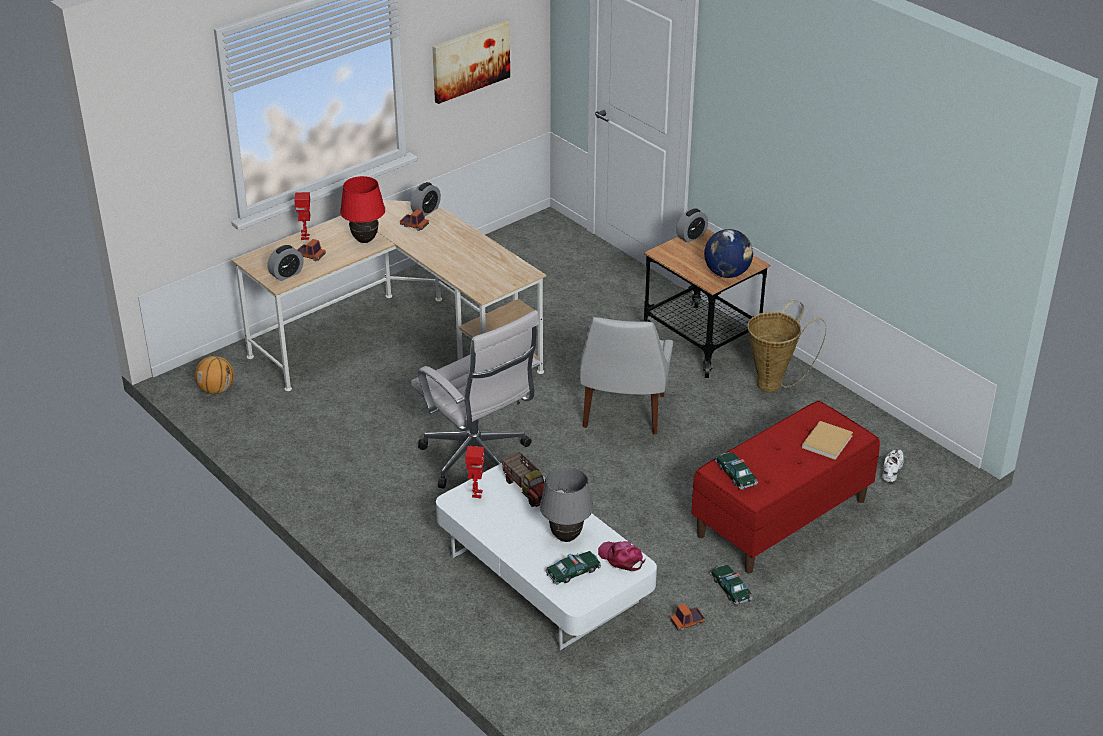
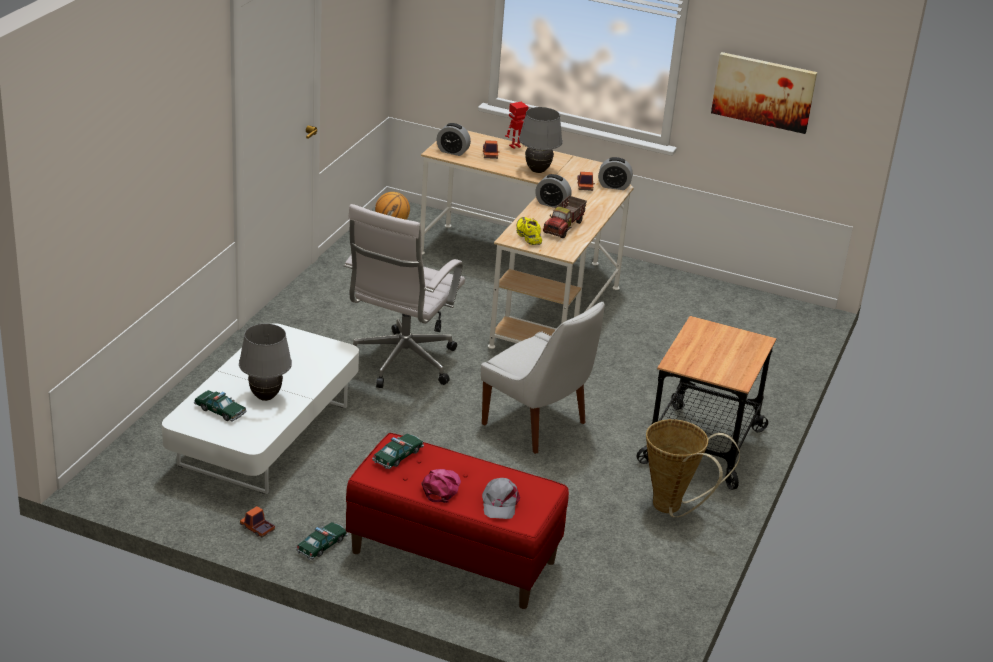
camera: 60 degrees right, 5 degrees down
(365, 240) = (538, 171): red table lamp -> grey table lamp
(476, 494) = (293, 340): toy robot -> none
(485, 283) = (528, 236): none -> yellow shoe
(528, 489) = (319, 363): toy truck -> toy truck (564, 227)
(621, 558) = (255, 432): pink cap -> pink cap (441, 488)
(623, 413) = (537, 425): white chair -> white chair turned 120 degrees counterclockwise
(691, 237) = (747, 336): alarm clock -> alarm clock (552, 204)
(727, 273) = (702, 369): globe -> none
(827, 441) = (499, 503): beige book -> grey cap
(891, 470) = (594, 620): white shoe -> none

